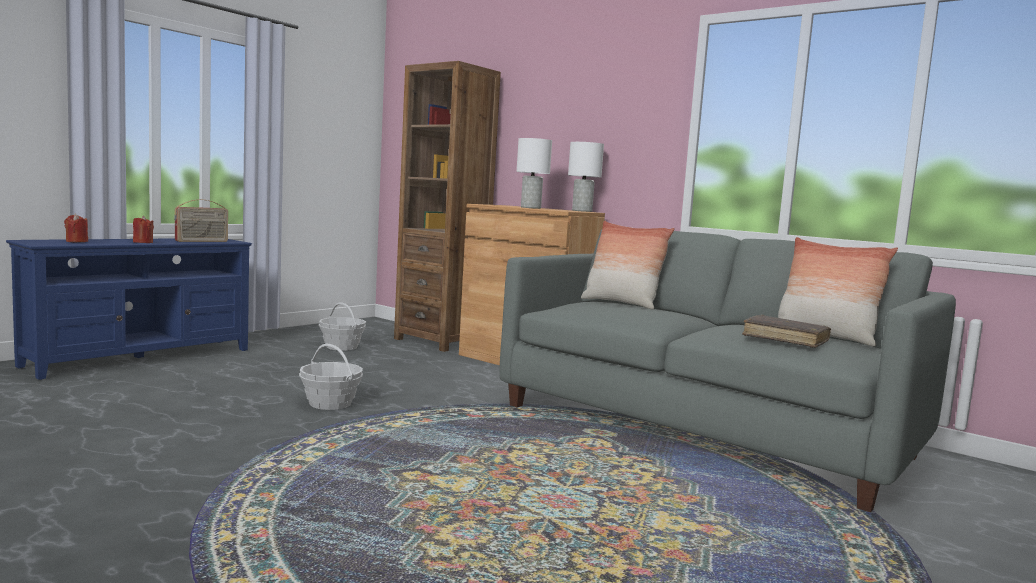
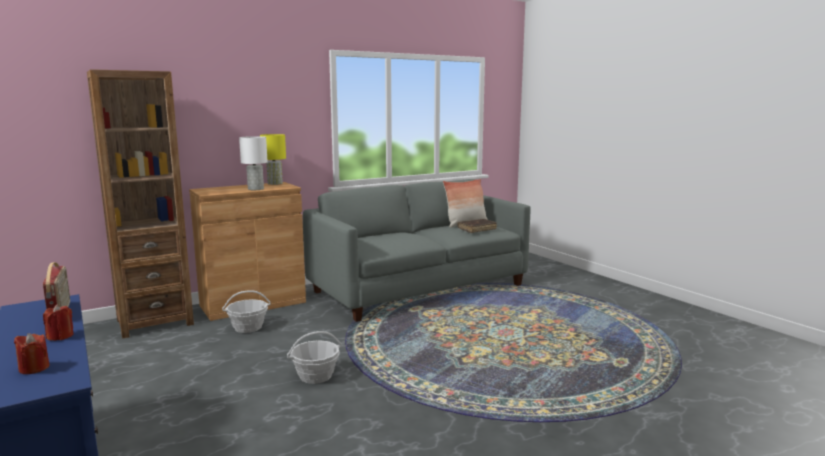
camera: 70 degrees left, 5 degrees up
(342, 347) = (130, 362): basket -> basket (248, 327)
(582, 211) = (275, 183): white table lamp -> yellow table lamp
(621, 303) = (371, 237): pillow -> none

